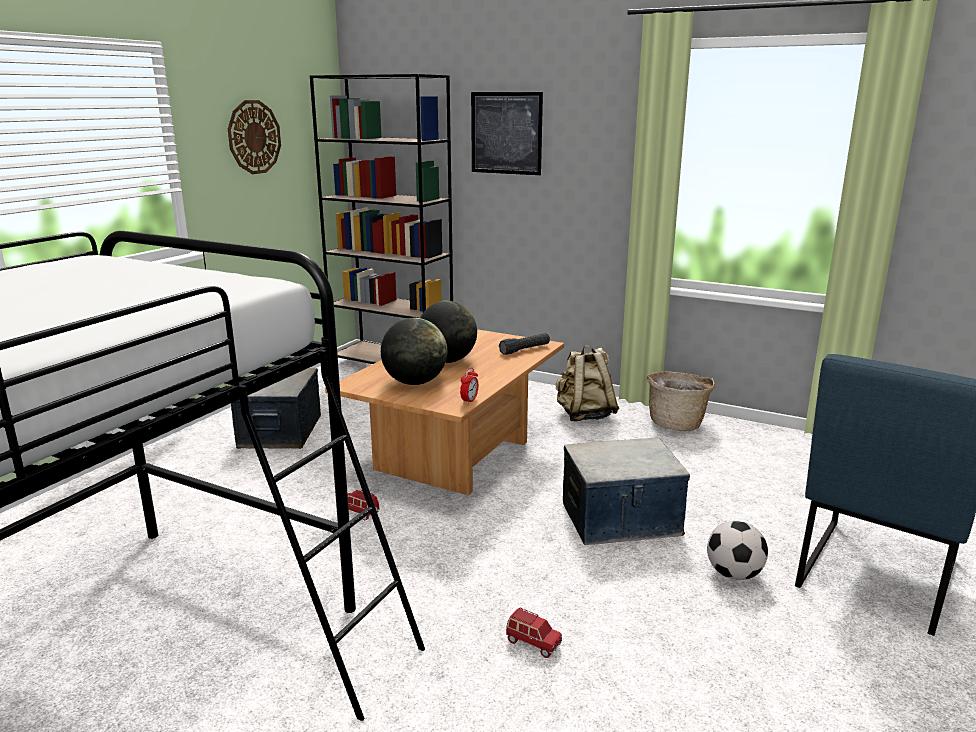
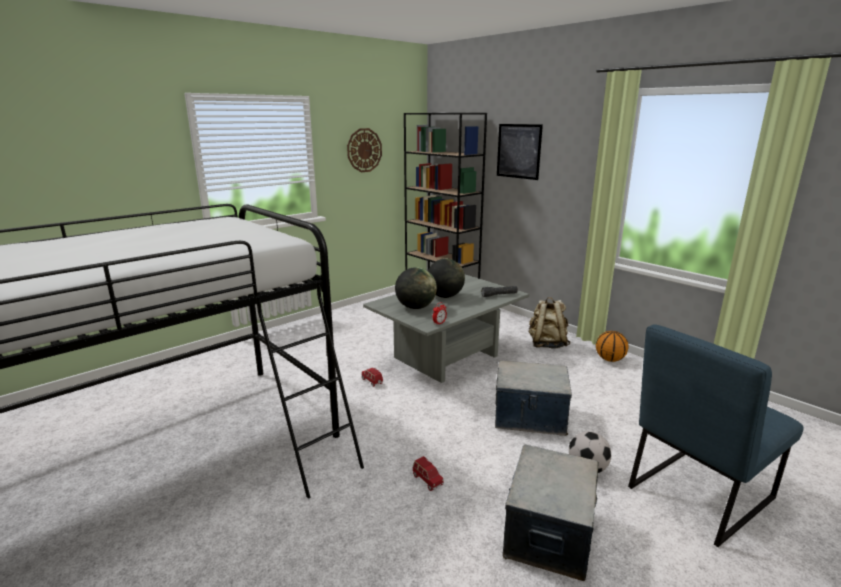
camera: 20 degrees right, 0 degrees up
(279, 432) = (355, 326): storage box -> storage box (548, 532)
(456, 457) = (447, 358): brown coffee table -> grey coffee table
(676, 423) = (610, 359): basket -> basketball

